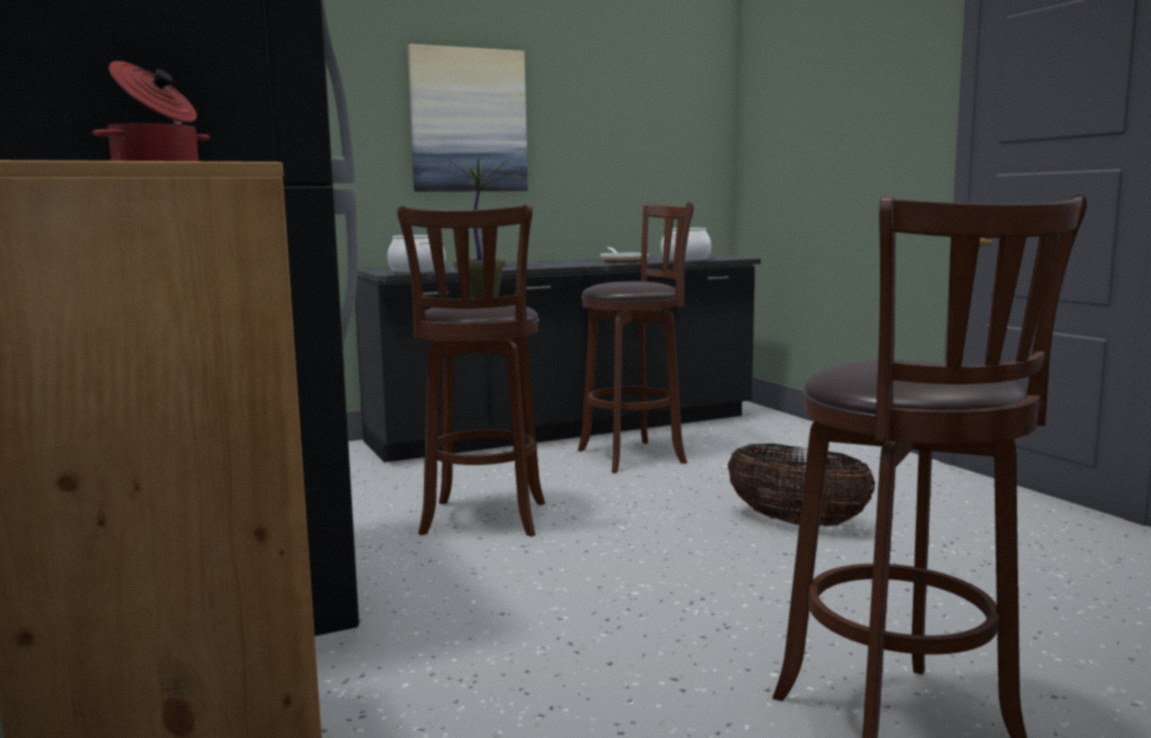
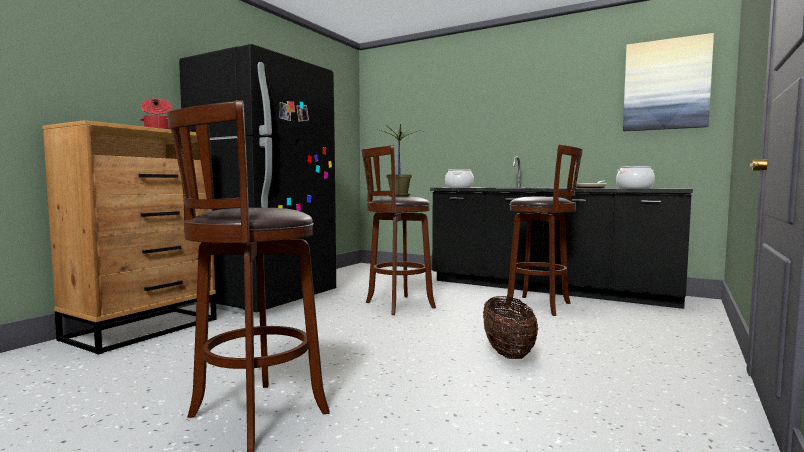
camera: 55 degrees right, 5 degrees down
(468, 121) = (521, 110): picture -> picture (666, 85)

